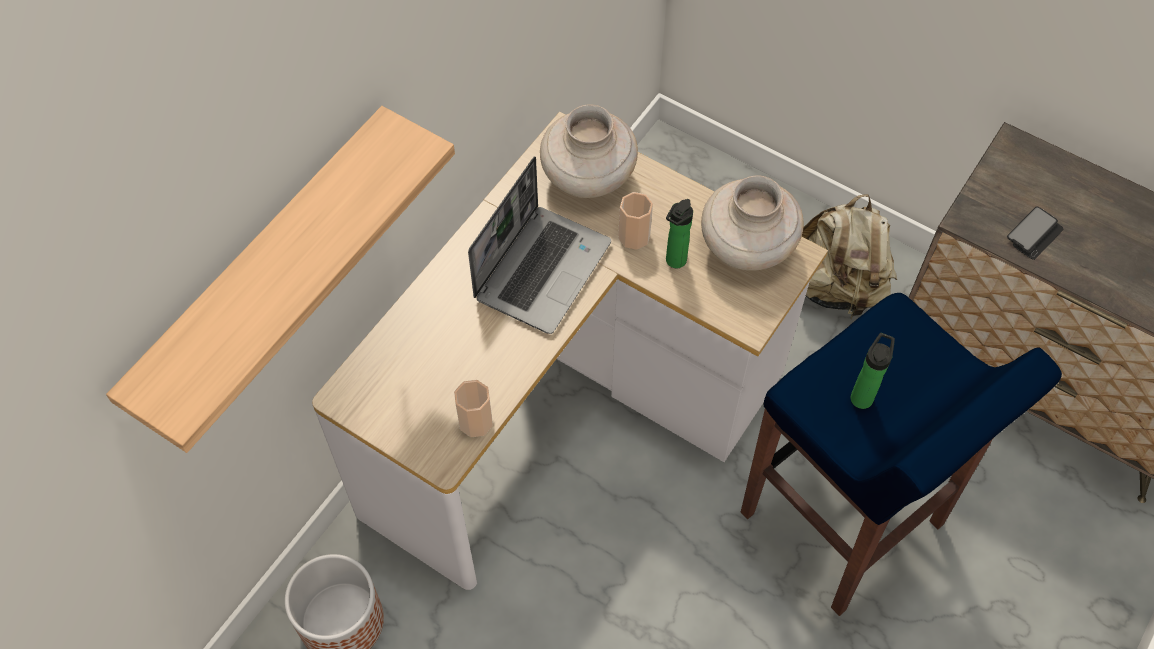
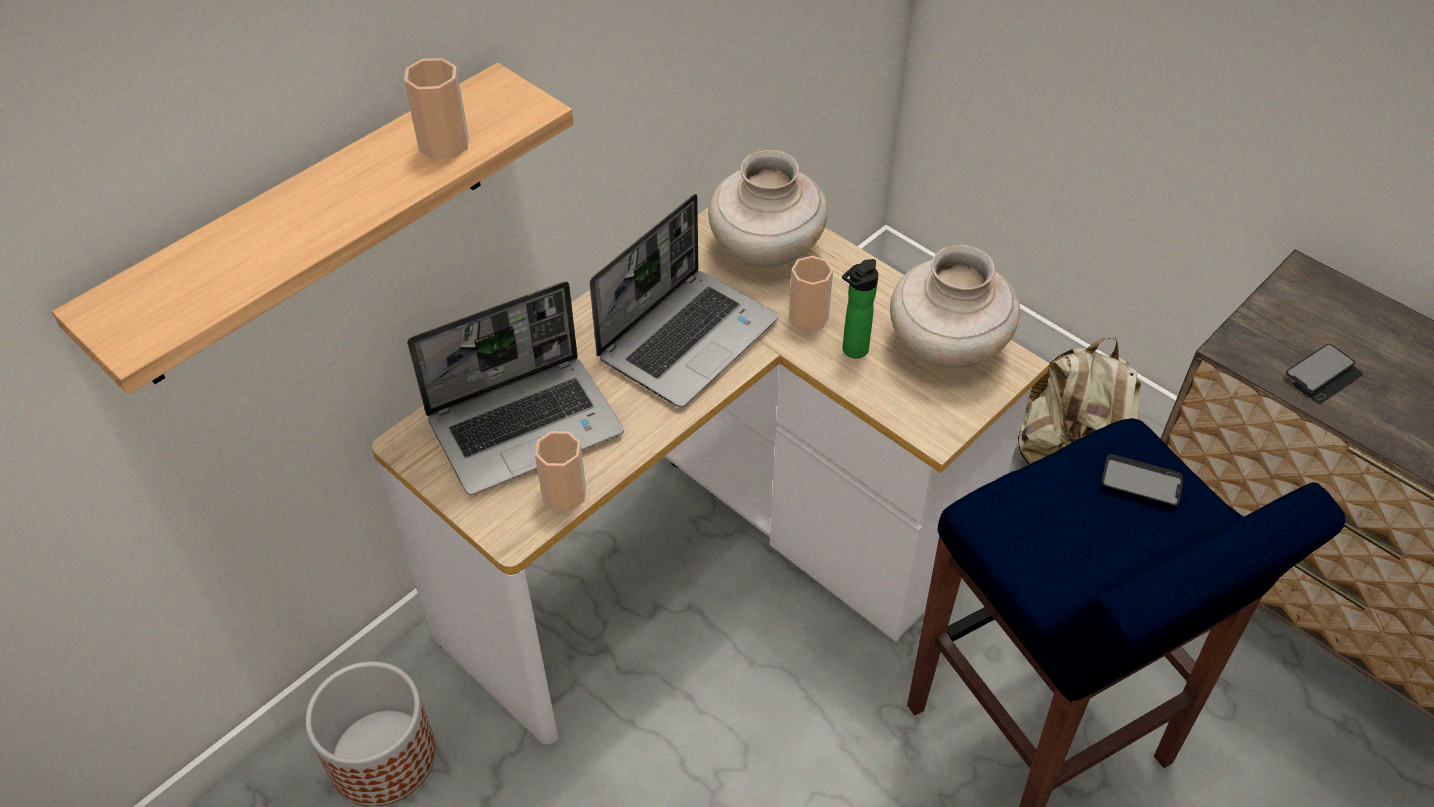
camera: 10 degrees right, 10 degrees down
(362, 194) = (444, 144): none -> cup
(431, 366) = (526, 424): none -> laptop
(862, 396) = (1069, 529): bottle -> none
(910, 347) = (1141, 481): none -> phone

